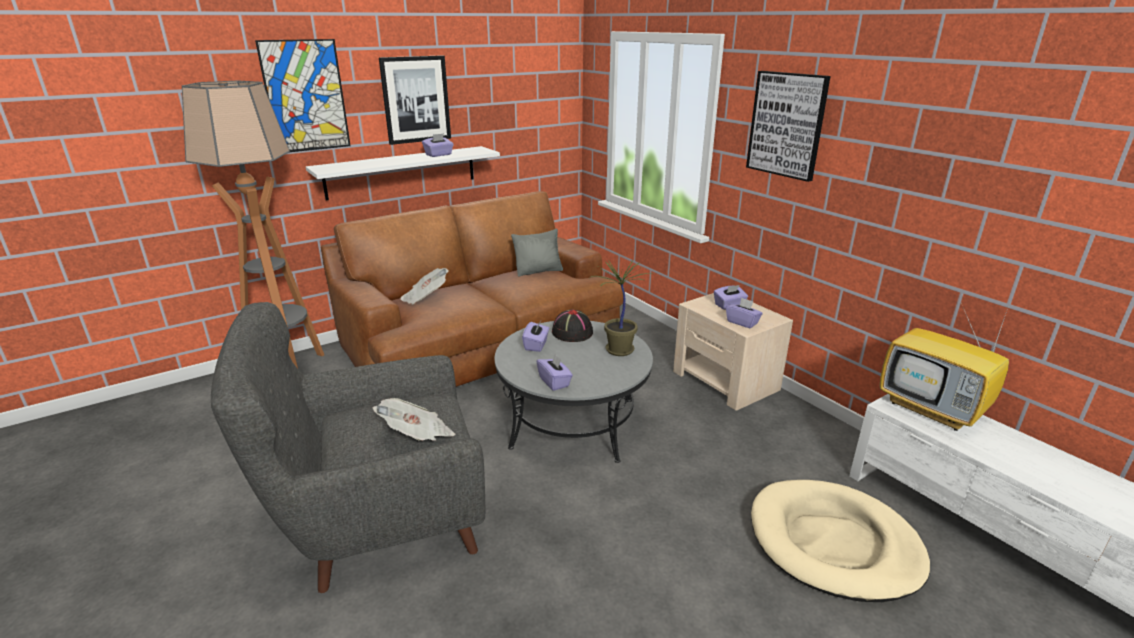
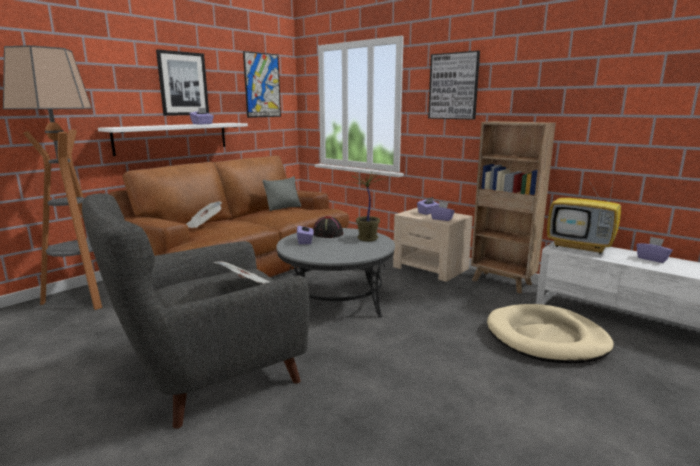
camera: 15 degrees left, 10 degrees down
(305, 96) = (99, 72): picture -> picture (262, 85)
(554, 382) = (331, 256): purple tissue box -> purple tissue box (652, 259)
(819, 425) = (502, 283): none -> brown bookcase

